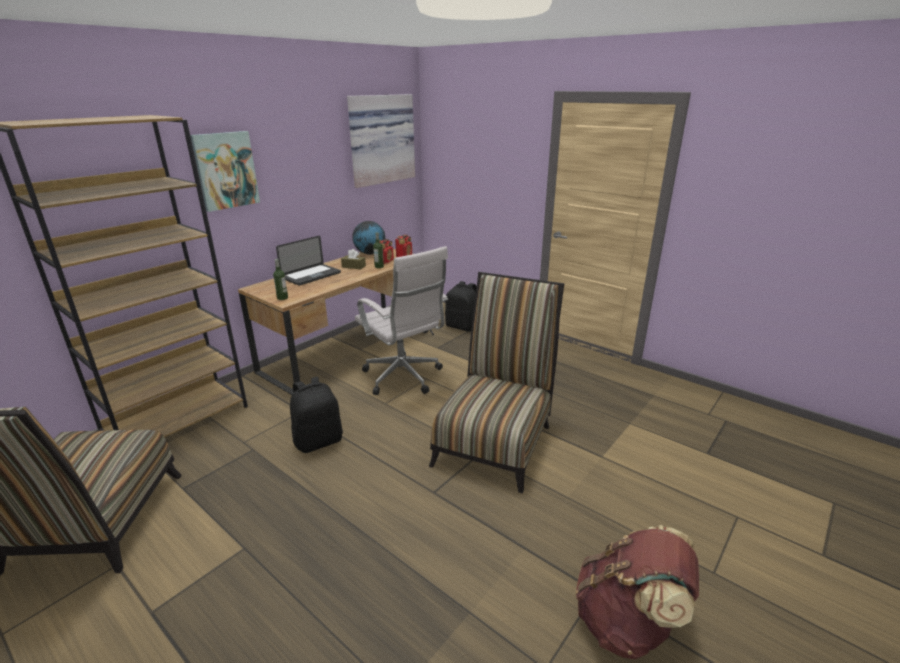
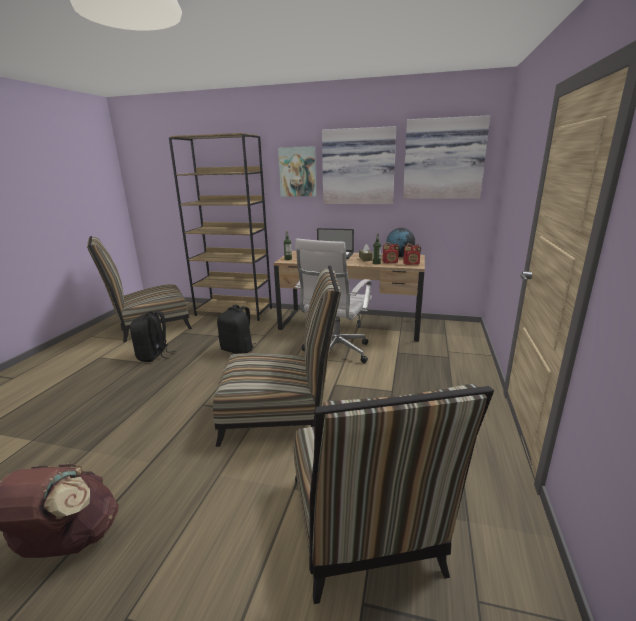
camera: 65 degrees right, 5 degrees down
(303, 155) = (358, 167): none -> picture
(462, 326) = (451, 352): black backpack -> black backpack (154, 356)
(654, 436) = (364, 532): none -> chair

